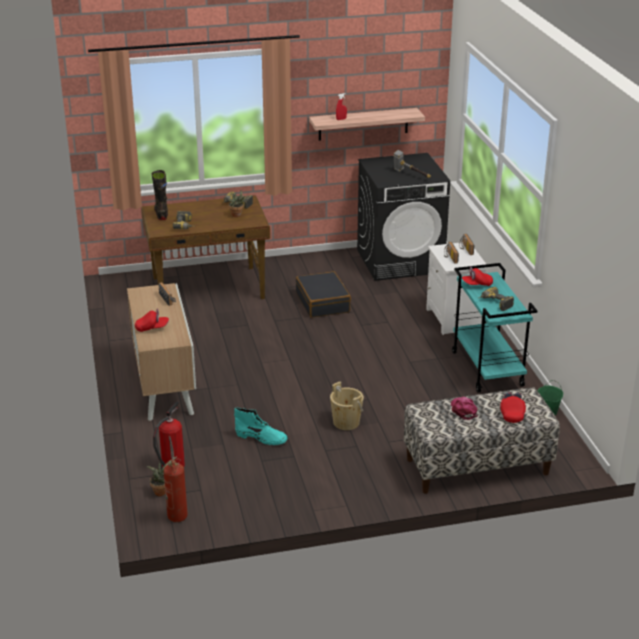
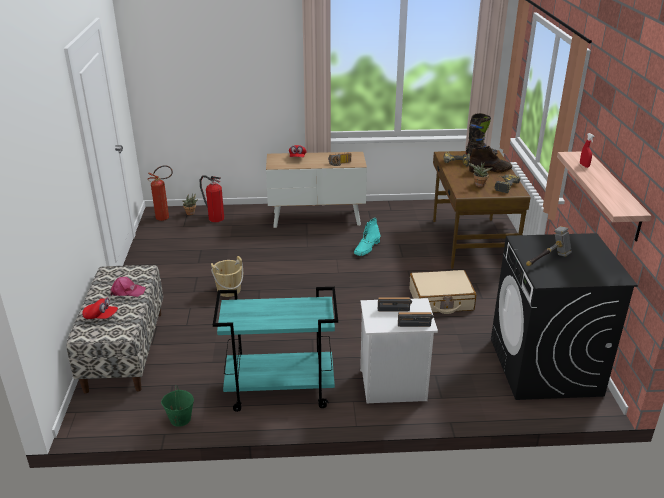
camera: 100 degrees right, 0 degrees up
(198, 210) = (490, 170): none -> brown boot
(261, 438) = (229, 251): turquoise boot -> turquoise boot (367, 248)
(323, 302) = (441, 300): black suitcase -> beige suitcase
(477, 284) = (307, 306): red cap -> none
(494, 304) = (258, 310): power drill -> none

